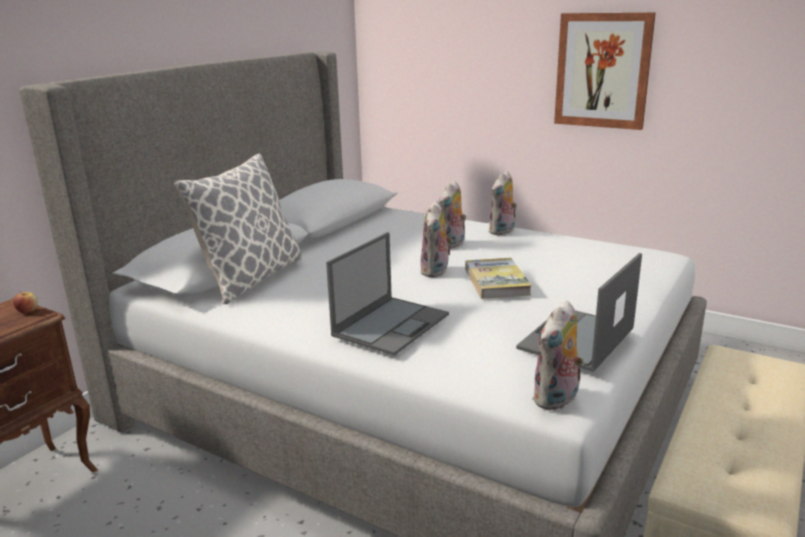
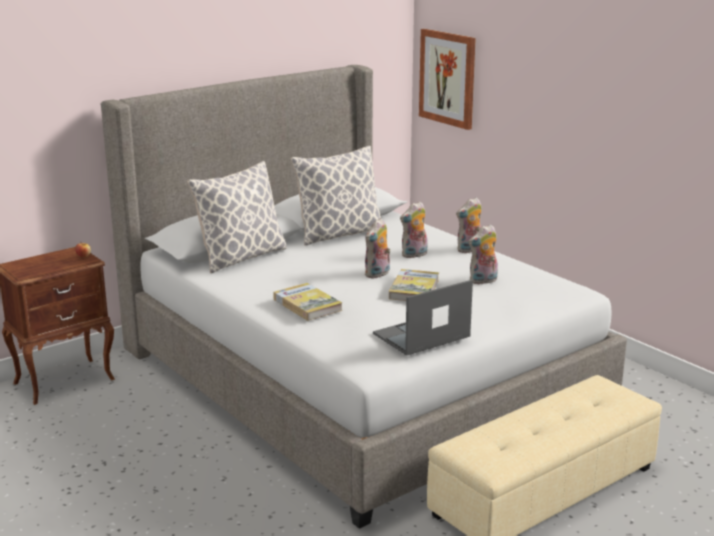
camera: 20 degrees right, 0 degrees up
(346, 236) = (339, 234): none -> pillow
(391, 324) = (307, 305): laptop -> book
(557, 400) = (368, 367): plush toy -> plush toy (483, 281)
(602, 70) = (598, 113): picture -> picture (447, 78)

